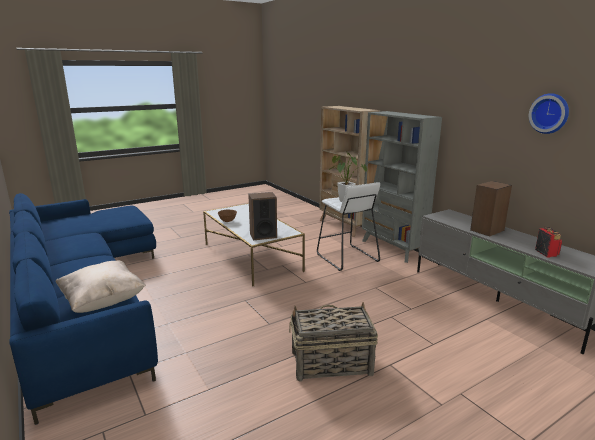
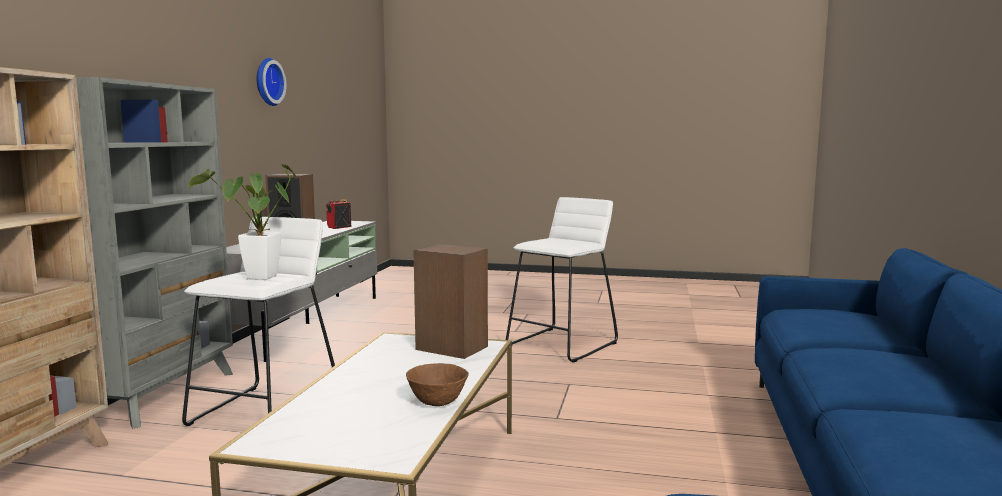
camera: 135 degrees left, 10 degrees down
(103, 302) = (824, 320): beige pillow -> none
(330, 363) = (562, 345): basket -> white stool

